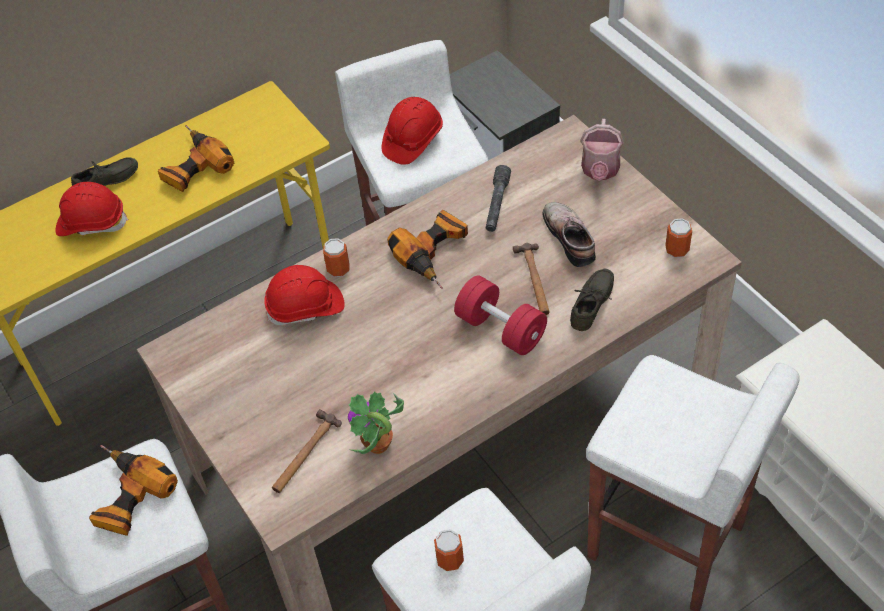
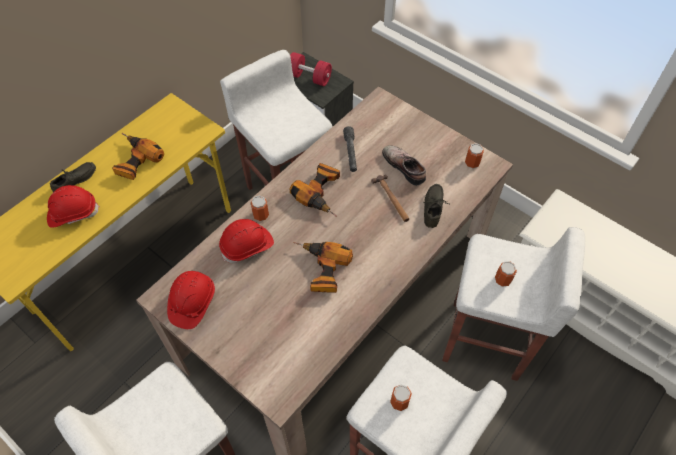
camera: 20 degrees left, 5 degrees up
(126, 497) = (160, 410): power drill -> power drill (321, 270)
(304, 454) = (280, 351): hammer -> none
(378, 445) = (328, 333): potted plant -> none
(412, 141) = (279, 119): red hard hat -> red hard hat (192, 303)
(500, 329) = (381, 236): red dumbbell -> red dumbbell (309, 77)
(600, 171) = (407, 120): watering can -> none
(665, 427) = (502, 280): none -> can

